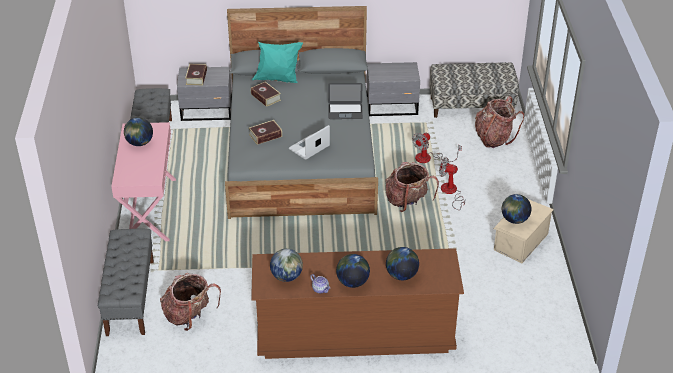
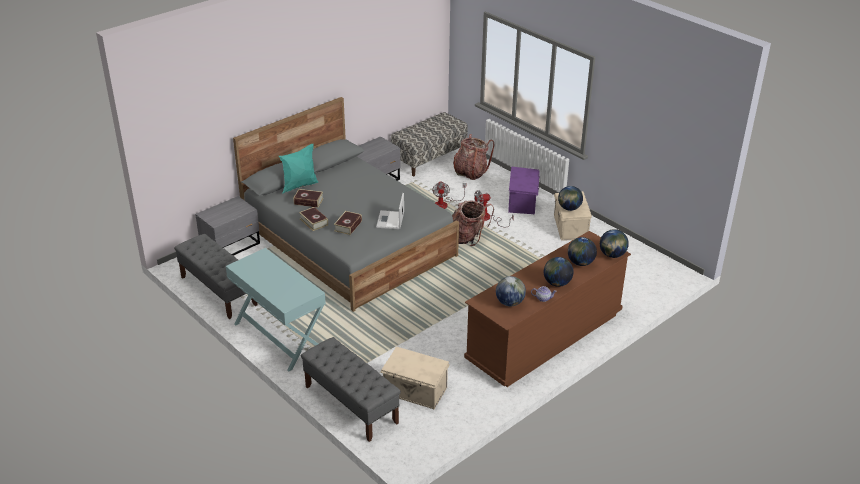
camera: 40 degrees left, 5 degrees down
(139, 143) = (262, 273): globe -> globe (612, 255)
(149, 209) = (279, 337): pink console table -> turquoise console table
(189, 316) = (415, 391): backpack -> beige storage box
(196, 77) = (221, 214): book -> book (314, 222)
(345, 111) = (382, 185): laptop -> none
(507, 192) = (523, 201): none -> purple storage box

